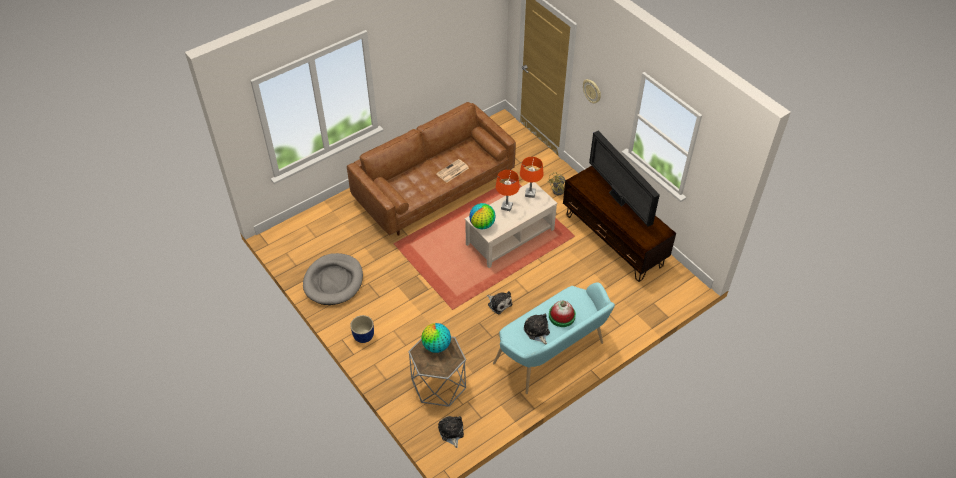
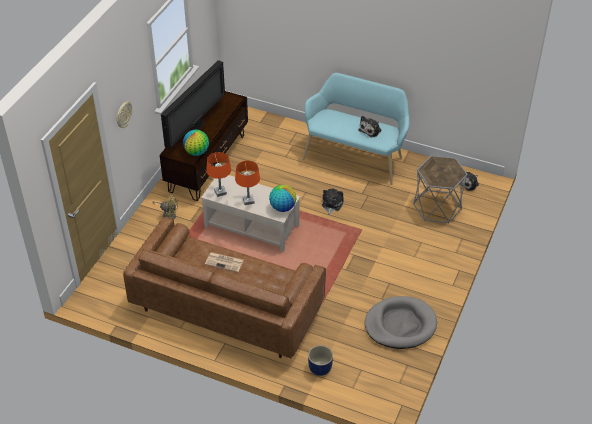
camera: 120 degrees left, 5 degrees down
(364, 335) = (436, 273): blue planter -> blue planter (319, 368)
(436, 346) = (434, 175): globe -> globe (197, 152)
(562, 316) = (345, 122): hat -> none

